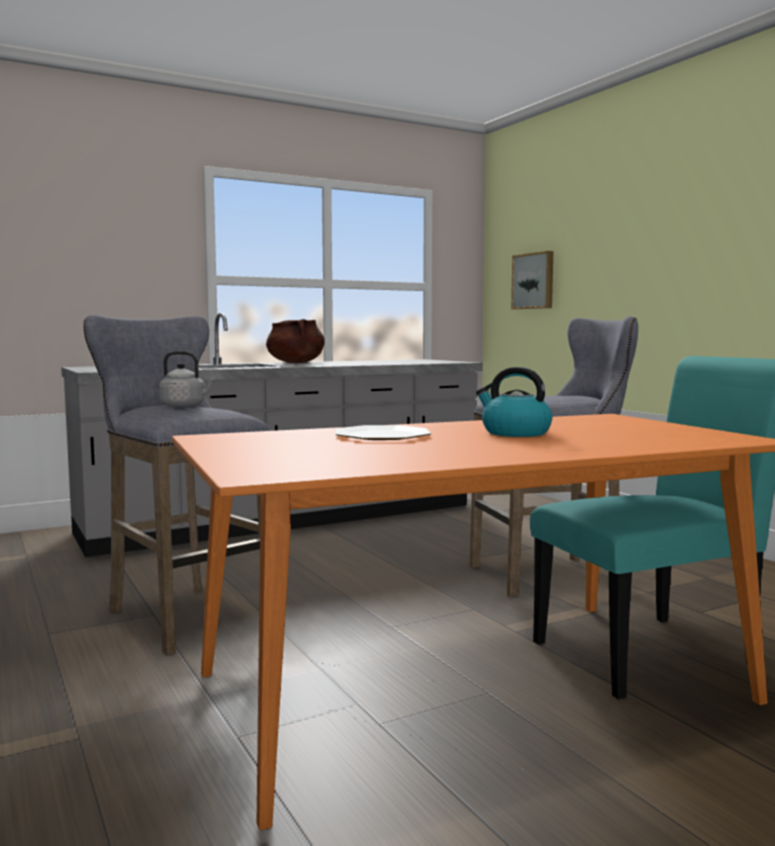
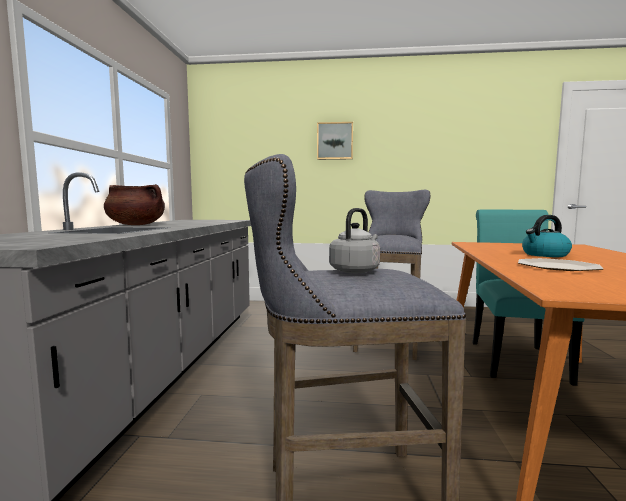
camera: 55 degrees left, 0 degrees up
(534, 281) = (243, 168): picture -> picture (335, 141)

